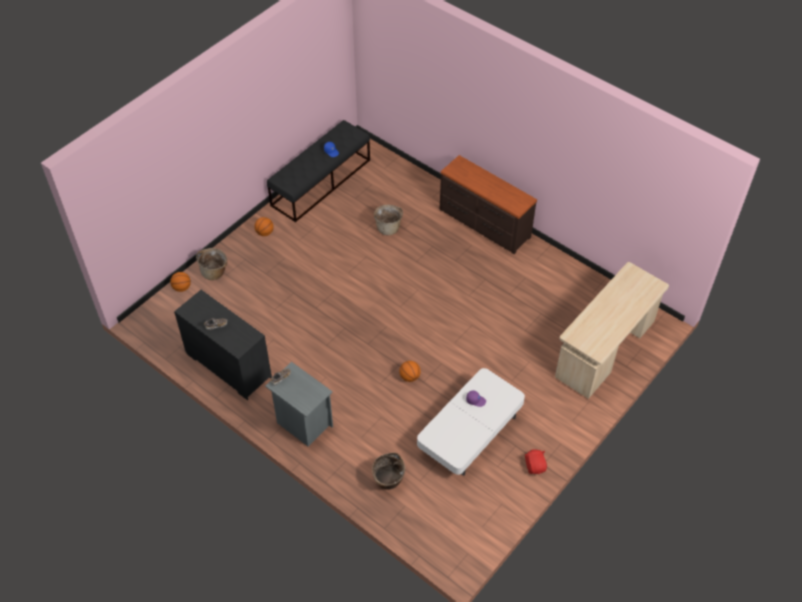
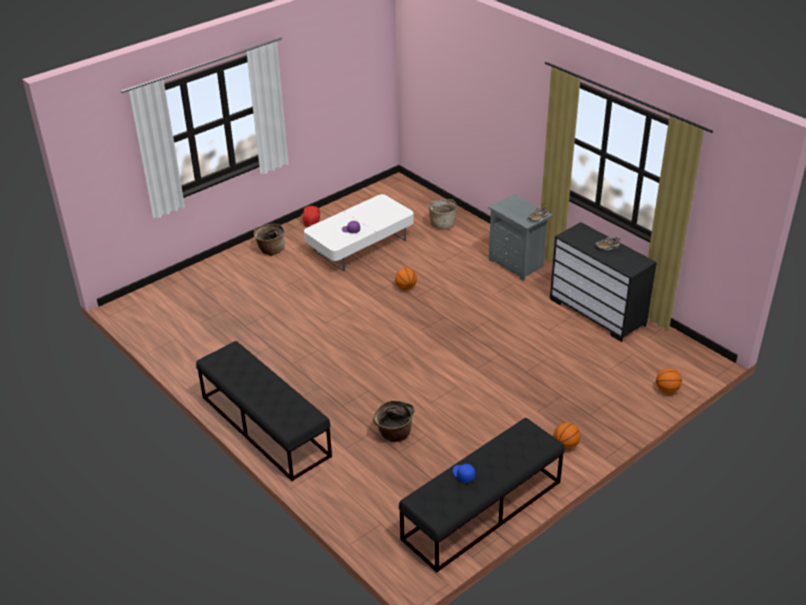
camera: 170 degrees left, 15 degrees down
(215, 272) = (628, 403): basket -> basket (270, 250)
(484, 224) = (264, 426): brown dresser -> black bench
(605, 350) = (197, 290): beige desk -> none

